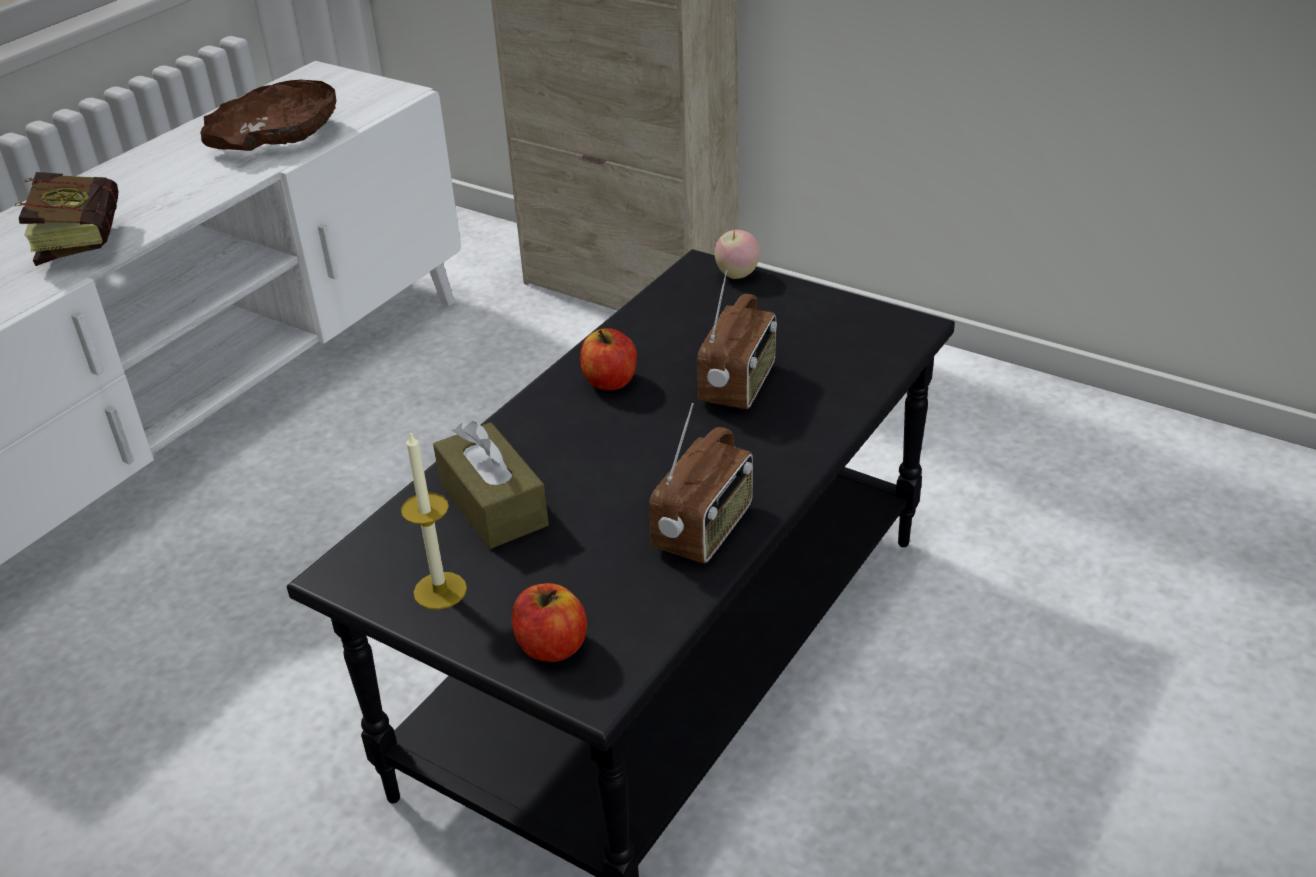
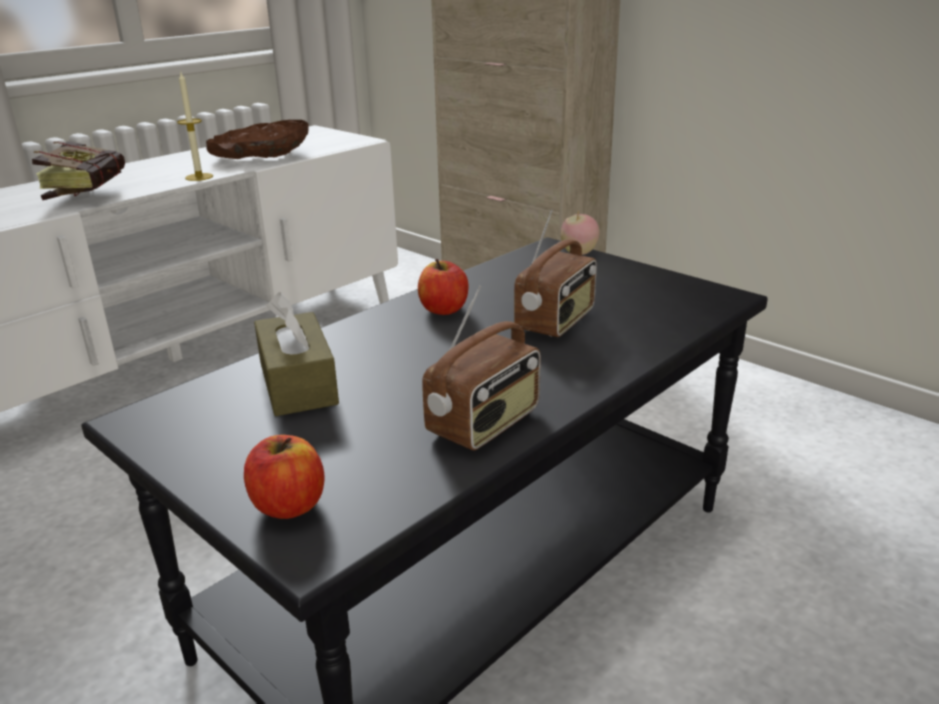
camera: 10 degrees right, 10 degrees down
(440, 590) = (211, 443): candle -> candle (199, 177)

